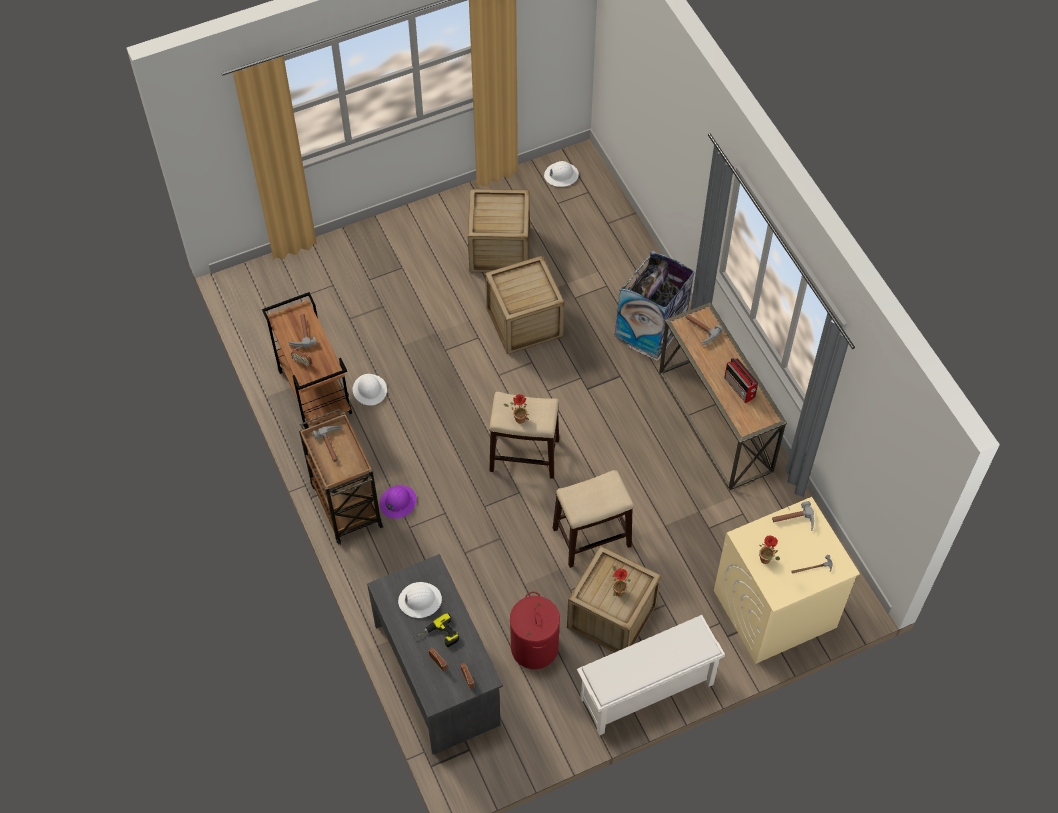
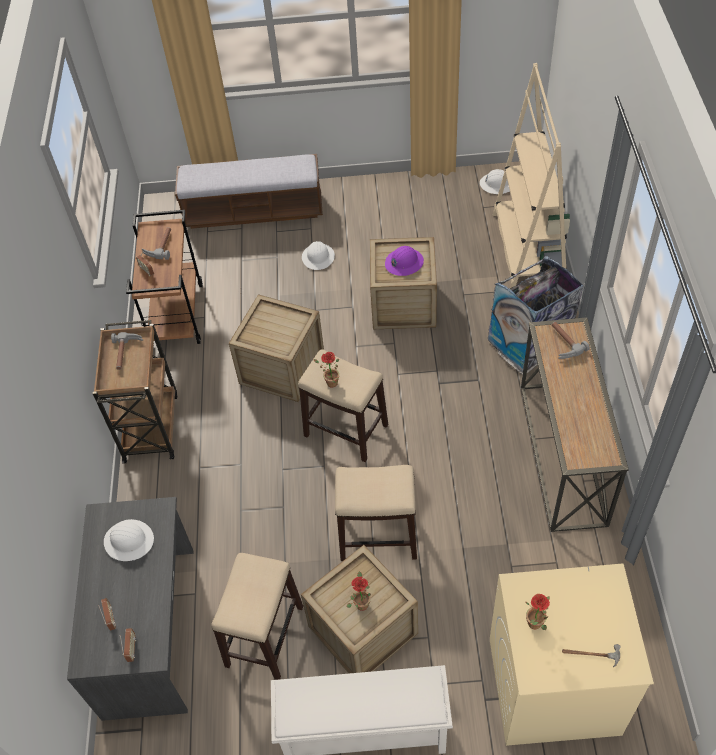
camera: 25 degrees right, 5 degrees down
(336, 263) = (254, 211): none -> bench
(370, 390) = (227, 327): white hard hat -> white hard hat (318, 257)
(397, 502) = (200, 439): purple hard hat -> purple hard hat (404, 263)
(438, 637) = (126, 588): power drill -> none
(499, 249) = (409, 234): crate -> crate (282, 368)
(534, 647) = (264, 637): red laundry basket -> stool
(616, 237) = (528, 250): none -> beige bookcase
(740, 388) = (586, 416): radio -> none
(794, 522) = (589, 587): hammer -> none

